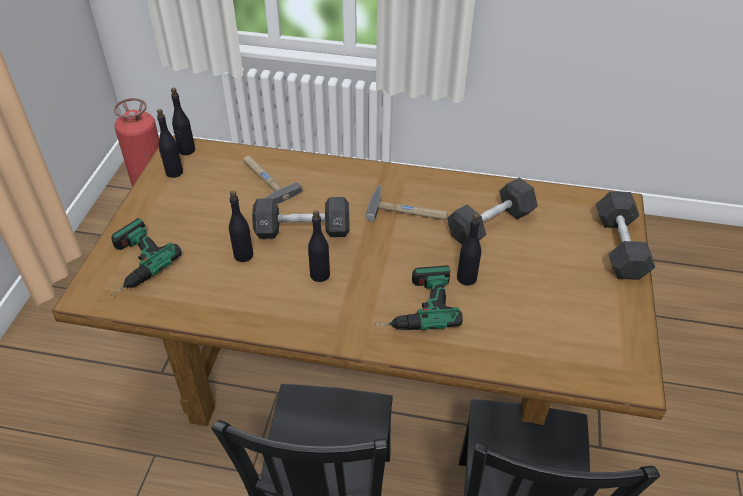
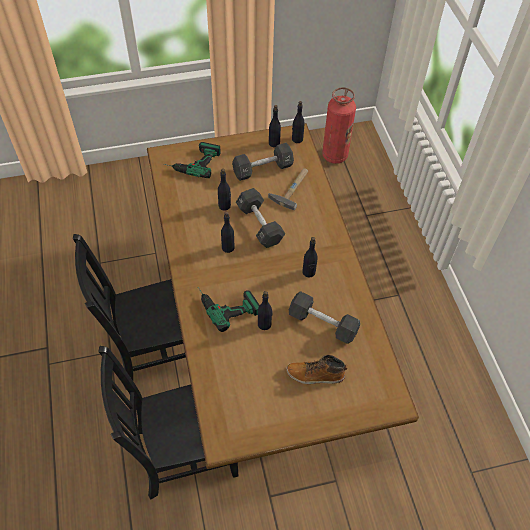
camera: 65 degrees right, 10 degrees up
(407, 211) = (309, 272): hammer -> black bottle
(561, 256) = (315, 375): none -> boot
(619, 247) = (345, 411): black dumbbell -> black dumbbell (262, 169)

